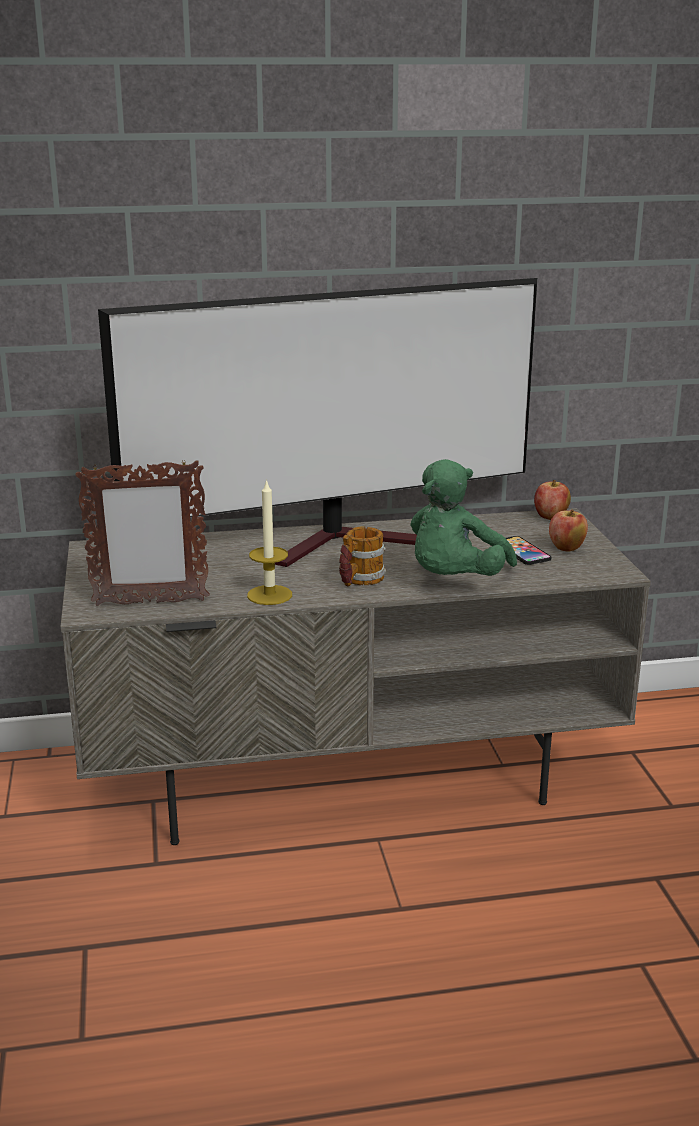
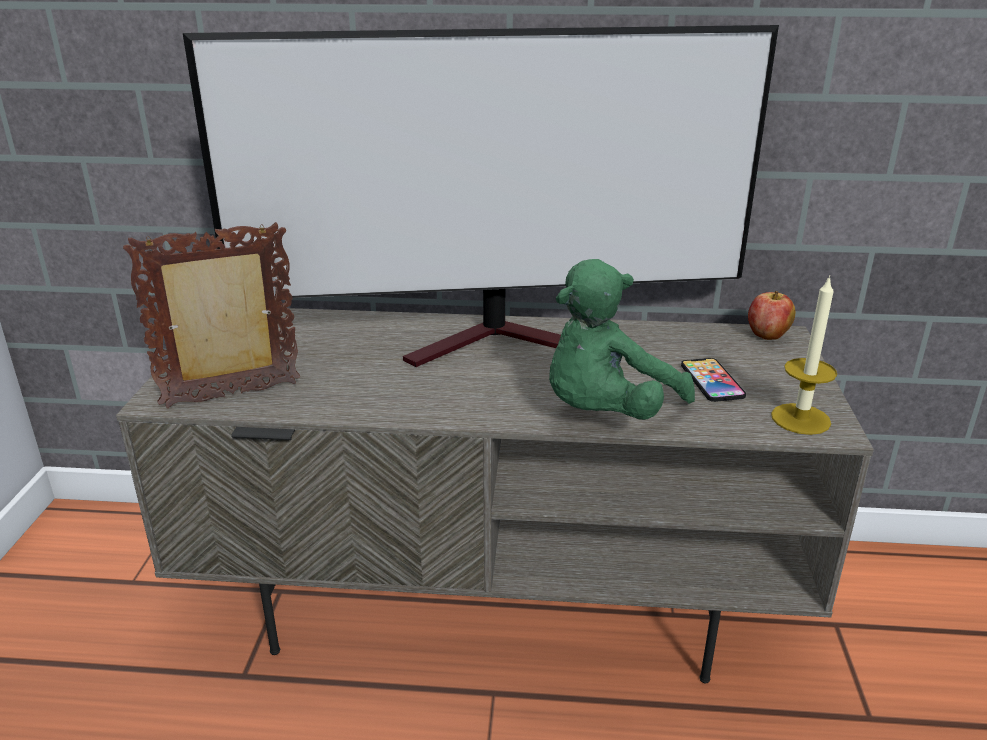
camera: 15 degrees right, 5 degrees up
(149, 602) = (233, 395): picture frame -> picture frame turned 150 degrees clockwise
(269, 595) = (372, 404): candle -> candle (800, 419)
(359, 581) = (489, 397): mug -> none
(566, 548) = (771, 383): apple -> none

